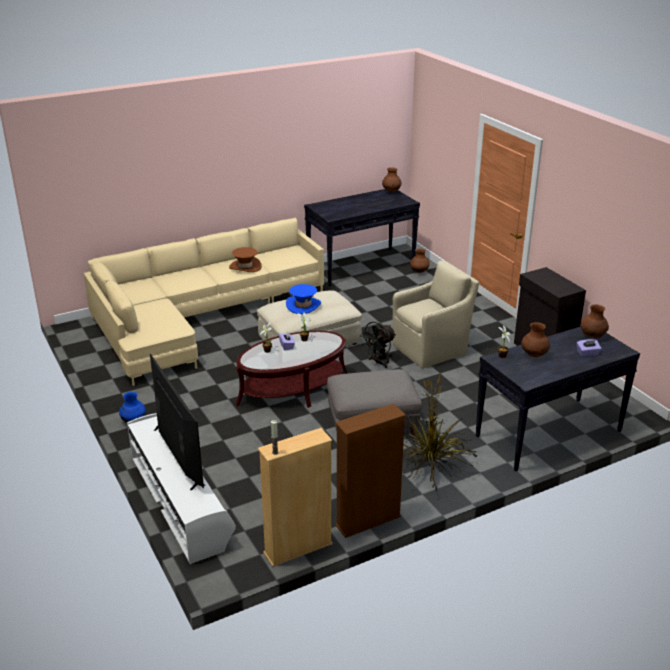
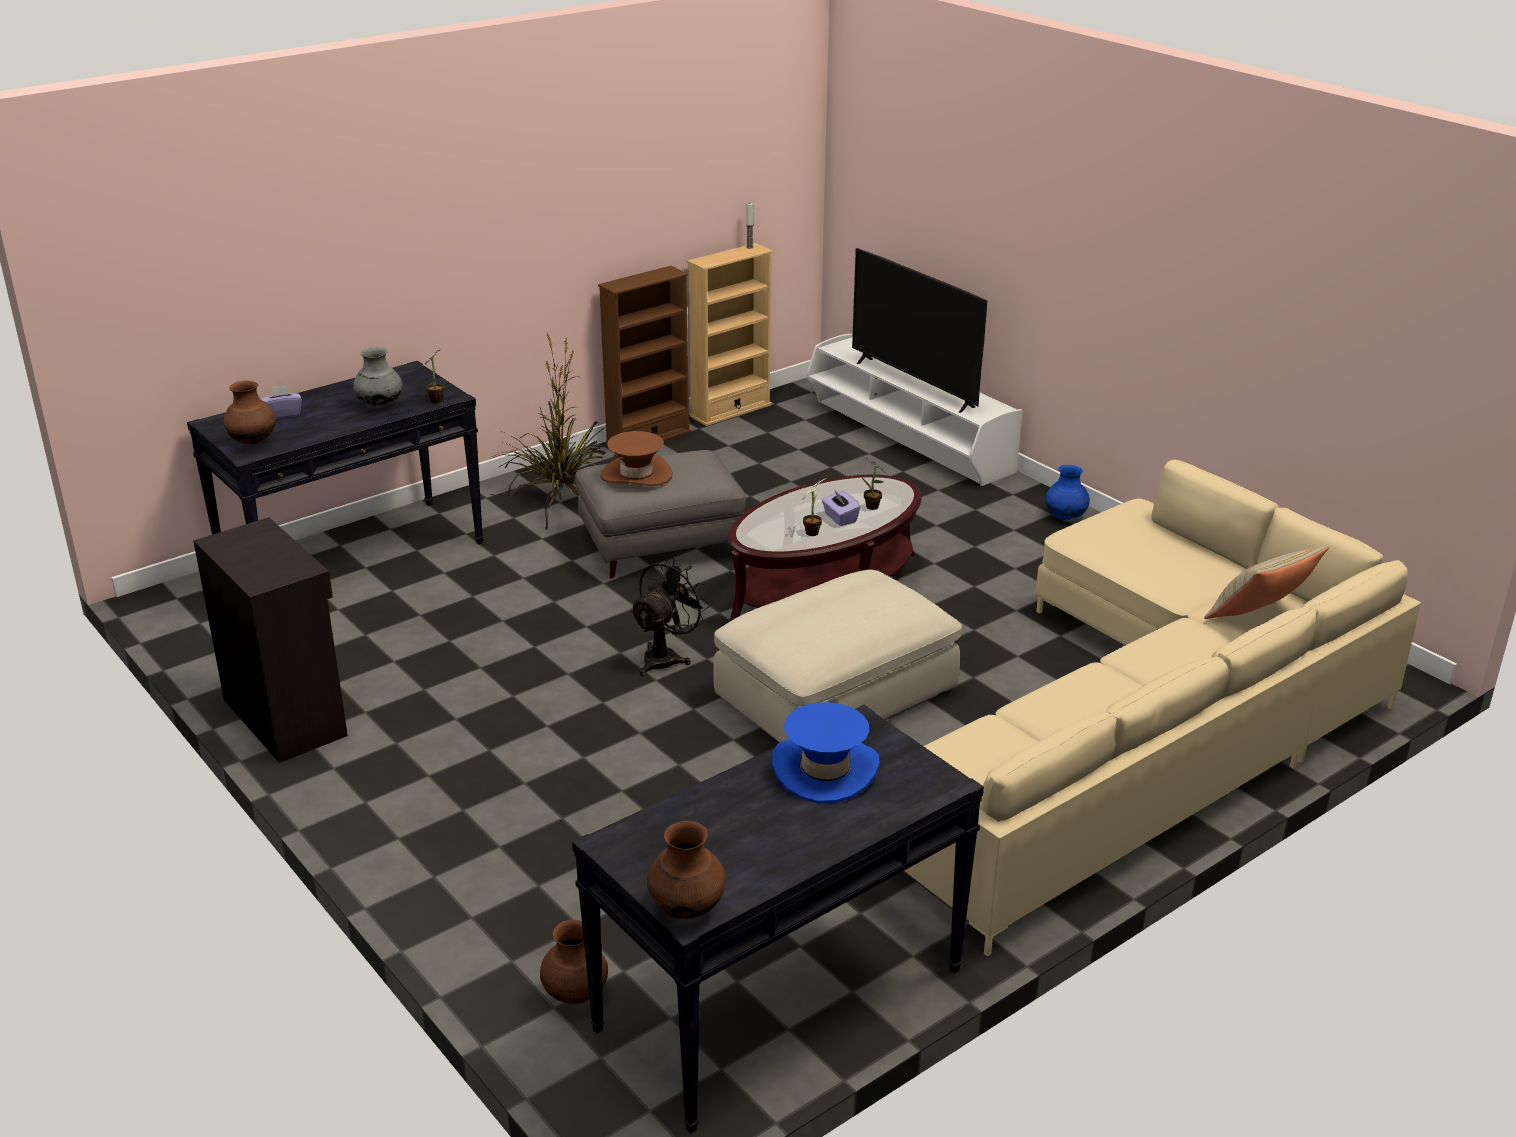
camera: 170 degrees right, 0 degrees up
(141, 289) = (1258, 617): none -> beige pillow
(245, 267) = (1067, 711): brown hat -> brown hat (636, 475)
(303, 306) = (850, 608): blue hat -> blue hat (825, 770)
(431, 349) = (549, 701): beige armchair -> none
(534, 355) = (380, 406): brown vase -> grey vase

